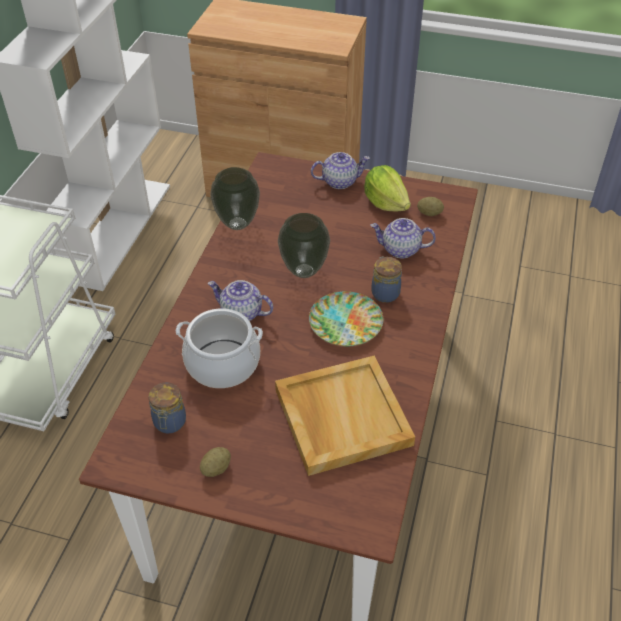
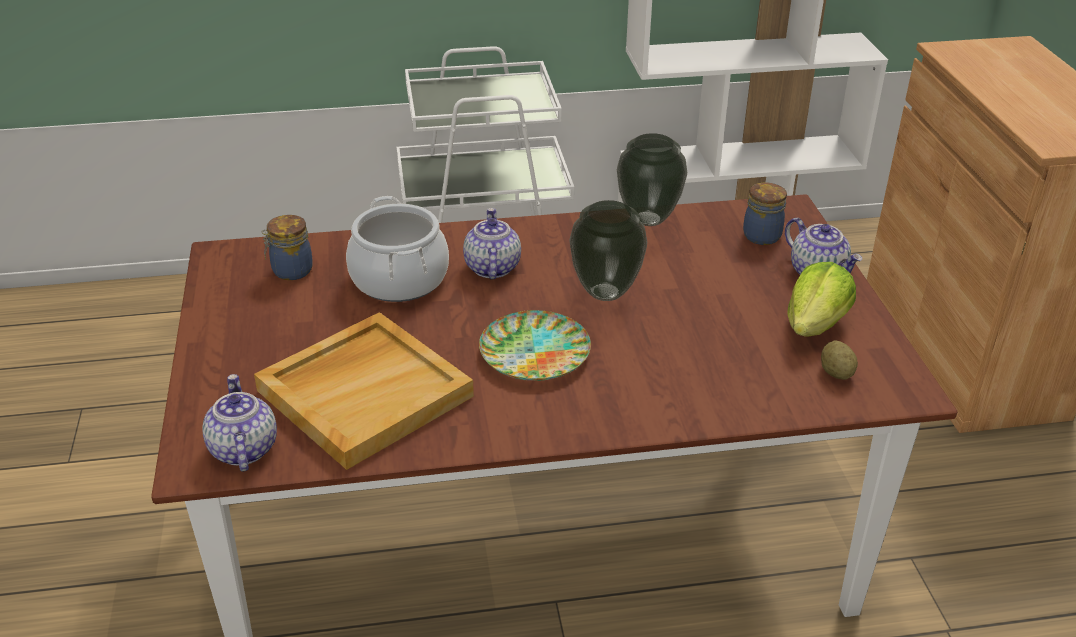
camera: 65 degrees right, 10 degrees down
(216, 468) = (240, 320): potato -> none
(384, 292) = (621, 372): jar -> jar (763, 235)
(400, 250) = (724, 364): teapot -> teapot (242, 449)

